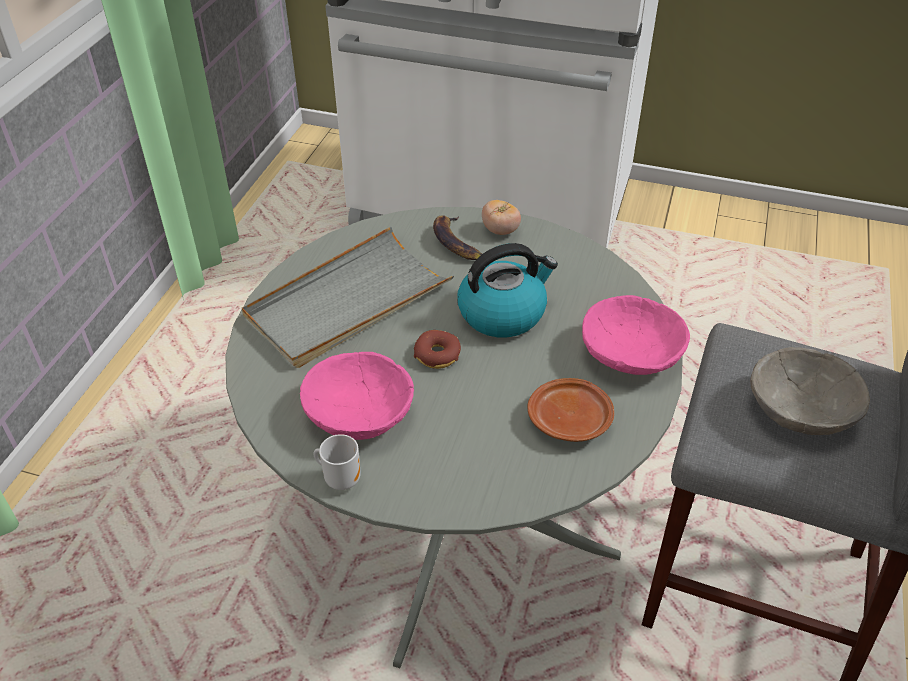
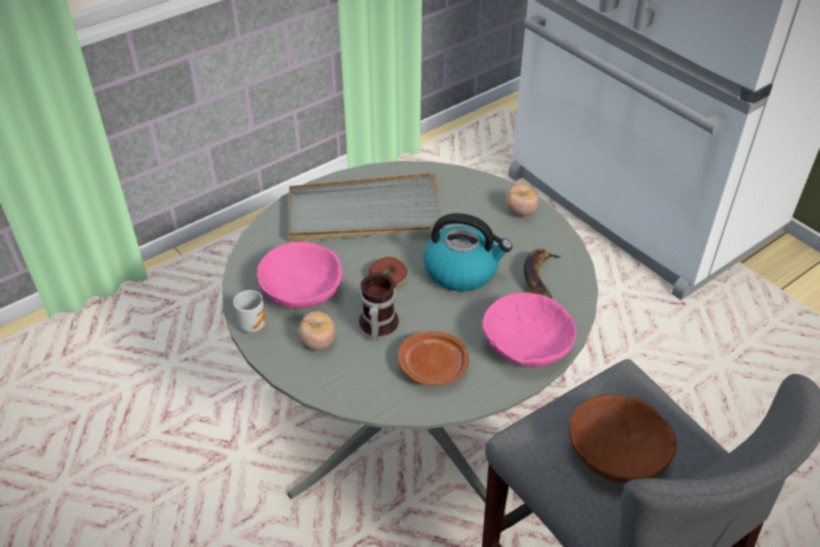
camera: 35 degrees right, 0 degrees up
(432, 458) = (318, 342): none -> tomato
(455, 242) = (478, 205): banana -> banana (540, 277)
(473, 408) = (376, 324): none -> mug
(801, 410) = (617, 454): grey bowl -> brown bowl

